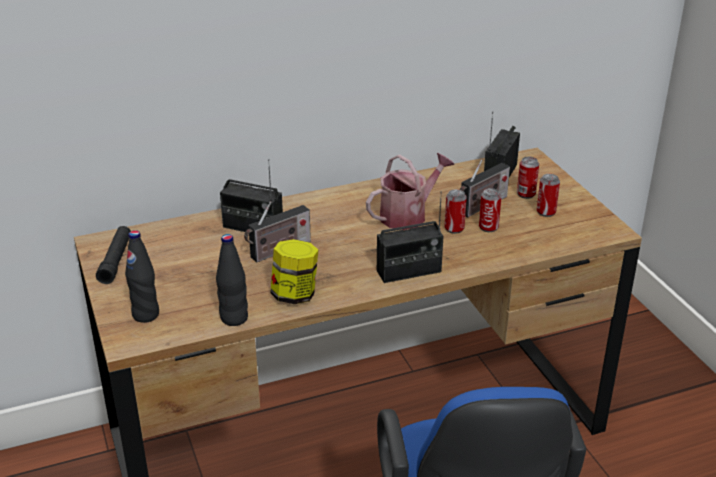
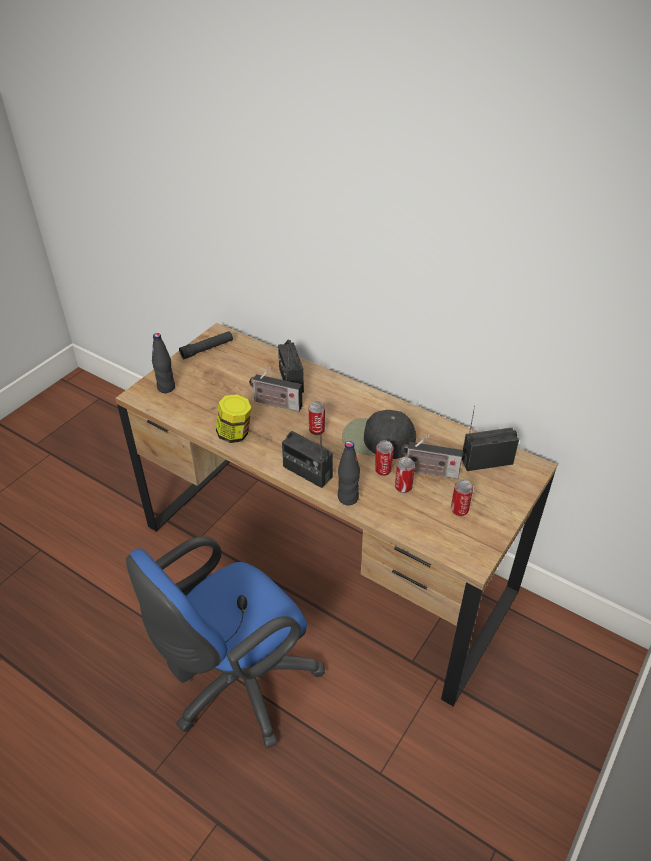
camera: 55 degrees right, 10 degrees up
(234, 318) = (190, 422): black bottle -> black bottle (348, 498)
(408, 215) = (377, 439): watering can -> black cap
(526, 194) = (473, 488): can -> can (317, 430)

